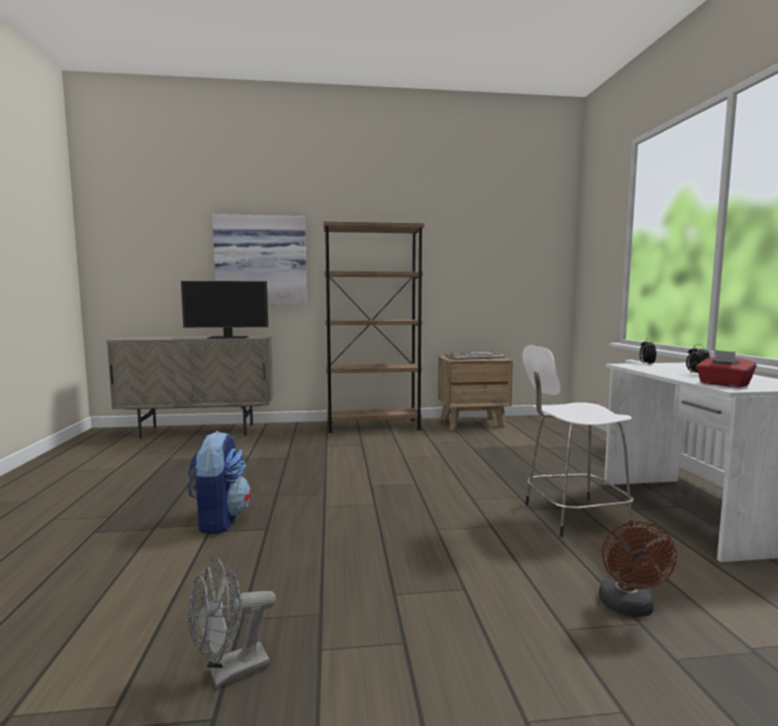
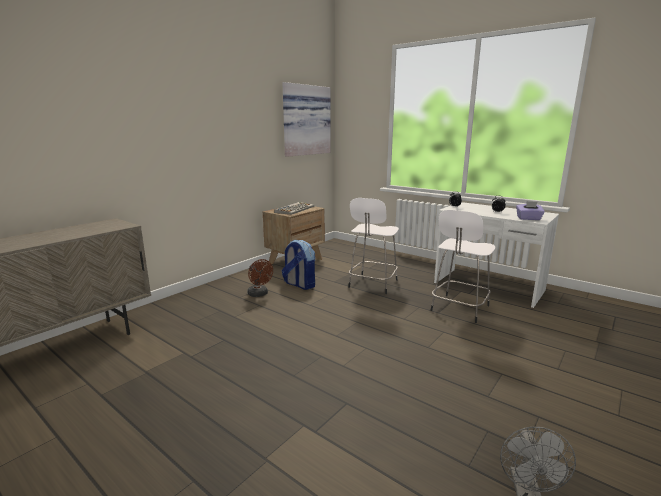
camera: 45 degrees left, 10 degrees up
(219, 520) = (300, 418): backpack -> backpack (299, 284)
(228, 337) = (85, 231): monitor -> none
(261, 261) = (88, 131): picture -> picture (305, 120)
(373, 426) = (231, 285): brown bookcase -> none
(511, 462) = (372, 284): none -> white stool
(629, 608) = (553, 346): brown fan -> brown fan (259, 294)
(723, 384) = (528, 218): red tissue box -> purple tissue box

